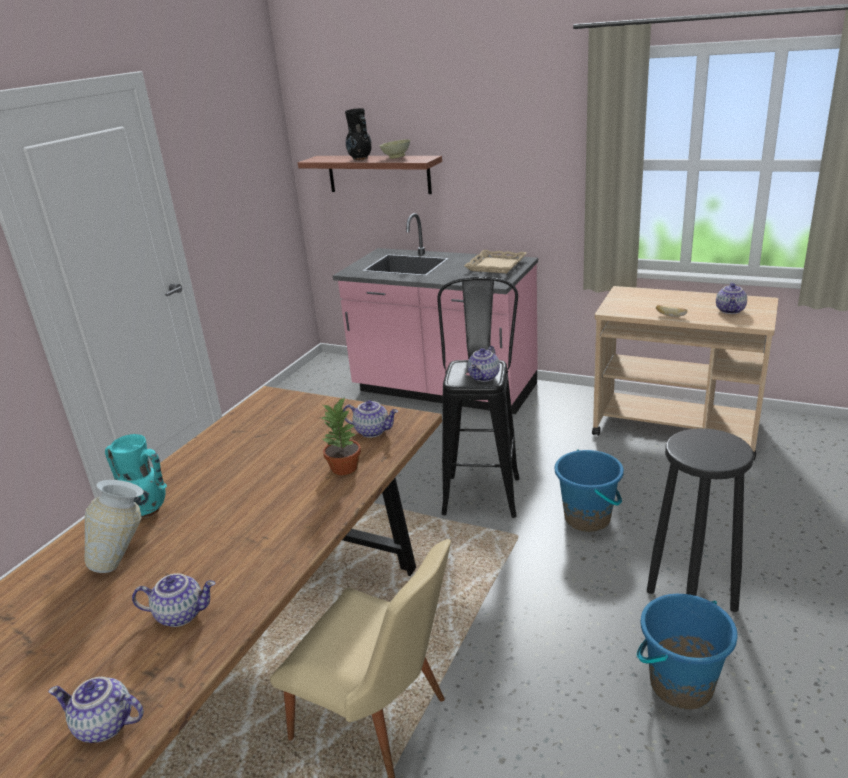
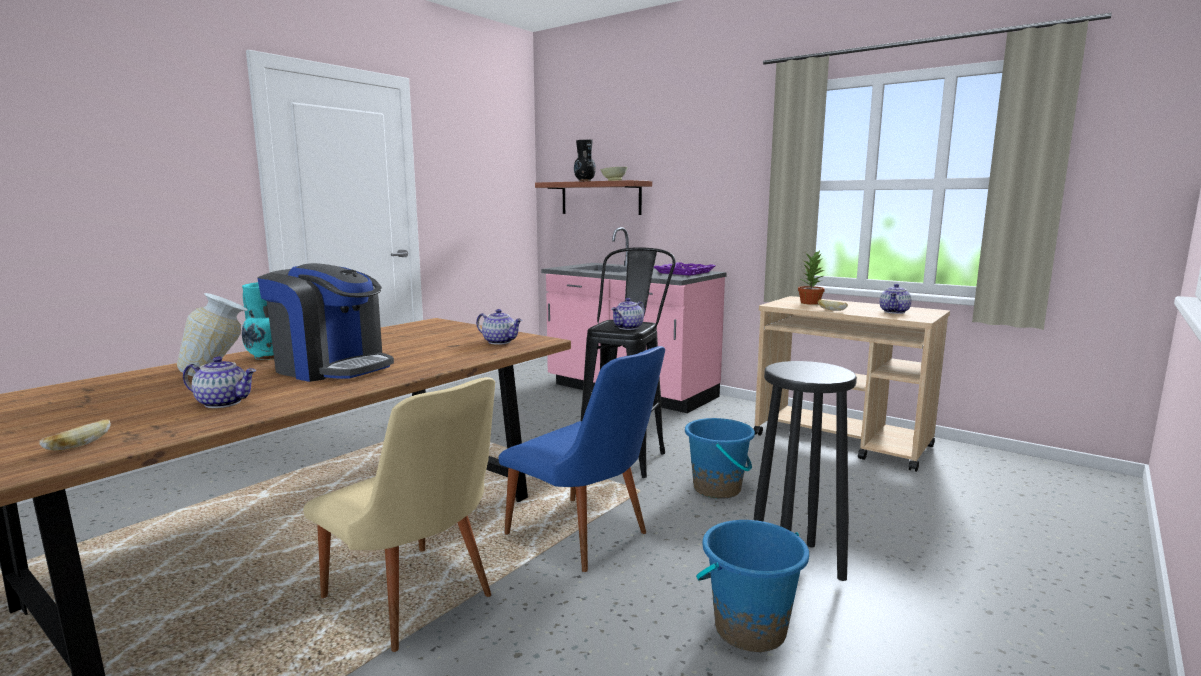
camera: 10 degrees right, 15 degrees down
(103, 726) = (78, 446): teapot -> bread
(236, 520) = (332, 367): none -> coffee machine
(345, 468) = (455, 355): potted plant -> potted plant (810, 303)
(495, 265) = (684, 272): beige tray -> purple tray
(496, 609) = (586, 538): none -> blue chair

